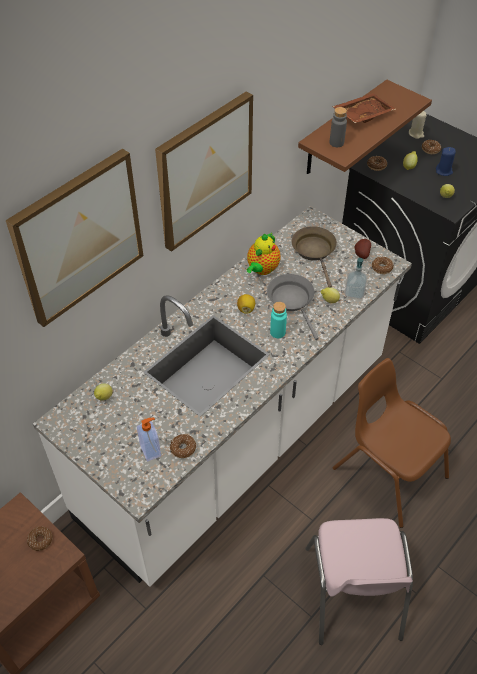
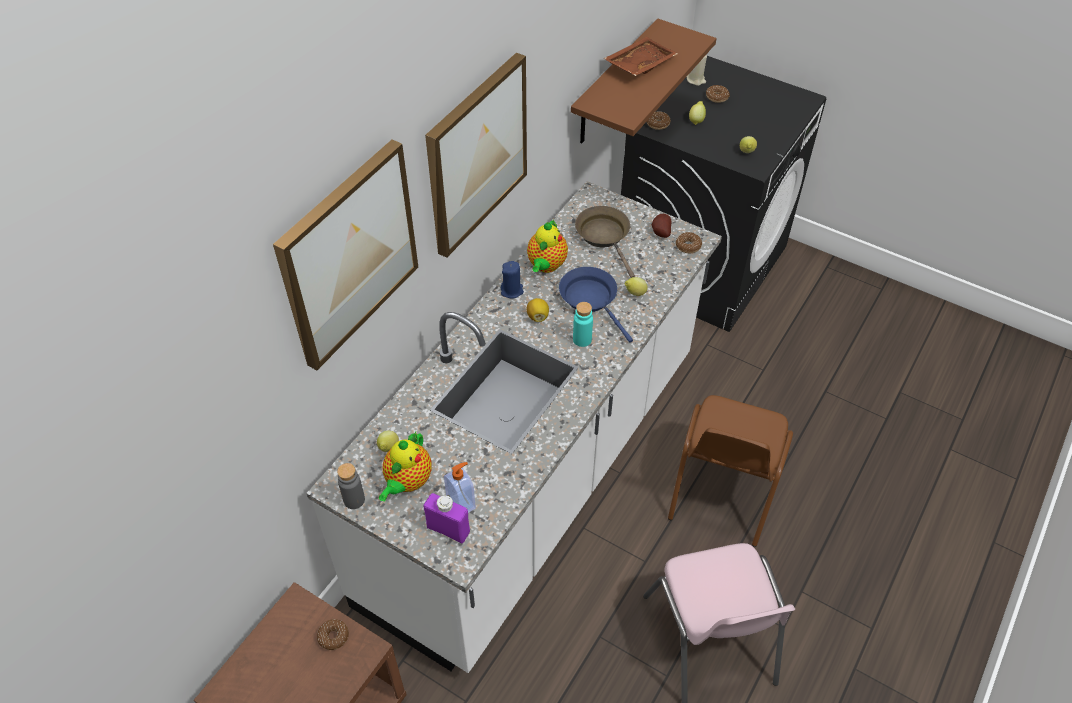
camera: 10 degrees left, 0 degrees up
(112, 427) = (407, 482): none -> teapot
(135, 470) = (448, 529): none -> purple bottle
(183, 448) = (500, 495): donut -> none
(292, 301) = (591, 299): grey frying pan -> blue frying pan
(336, 143) = (616, 102): grey bottle -> grey bottle (354, 500)
(354, 292) = (662, 279): soap dispenser -> none
(388, 472) = (722, 490): brown chair -> brown chair turned 105 degrees counterclockwise
(444, 171) = (738, 121): blue candle -> blue candle (512, 291)

